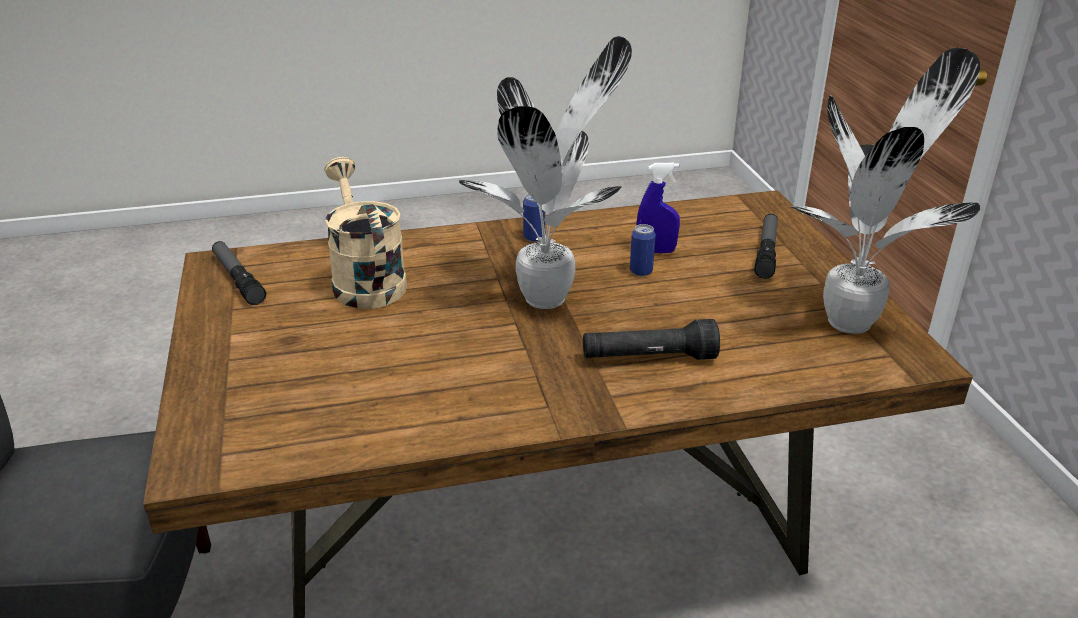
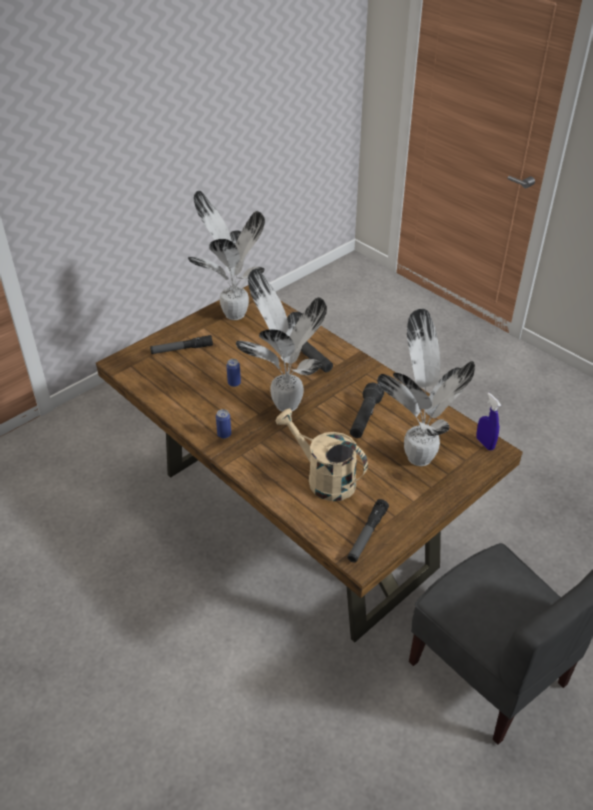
camera: 120 degrees left, 10 degrees up
(296, 375) = (418, 455): none -> potted plant
(365, 280) = (323, 478): beige watering can -> beige watering can turned 90 degrees clockwise
(436, 357) = (364, 418): none -> black flashlight
(655, 251) = (208, 384): blue spray bottle -> blue spray bottle (484, 443)

